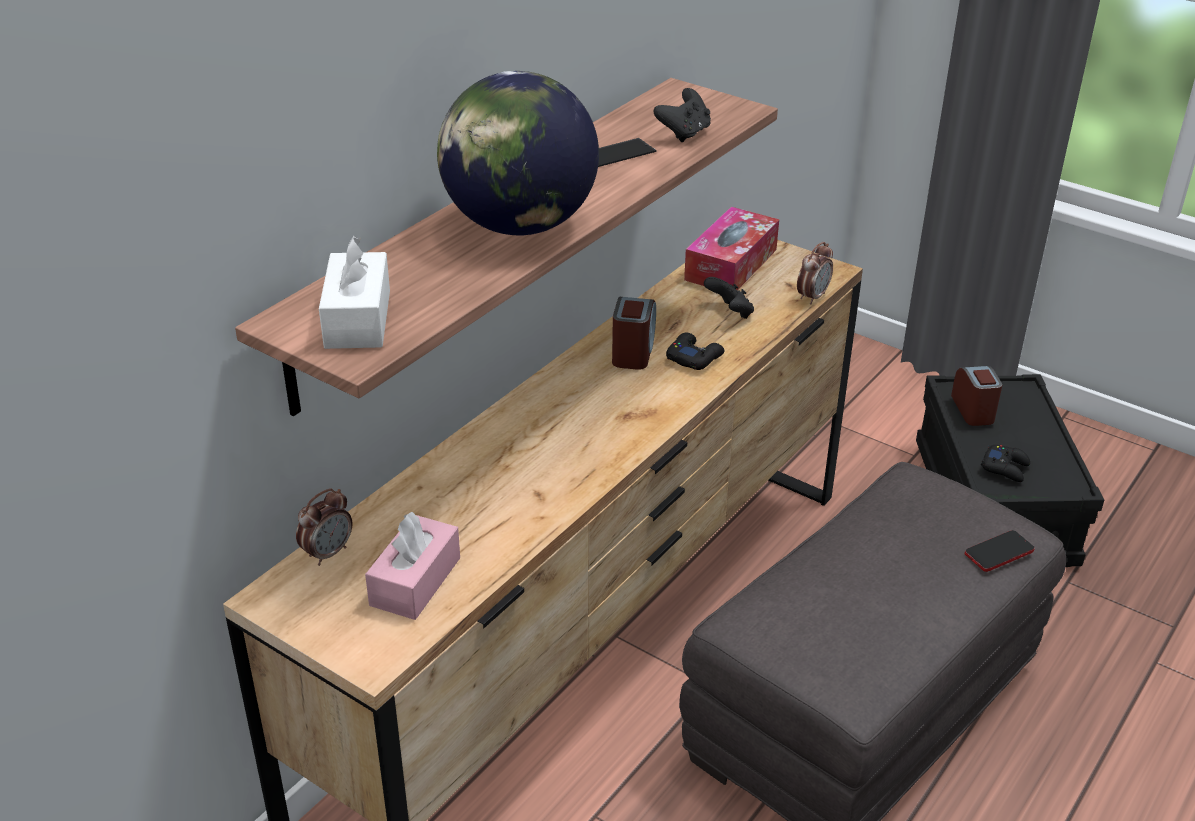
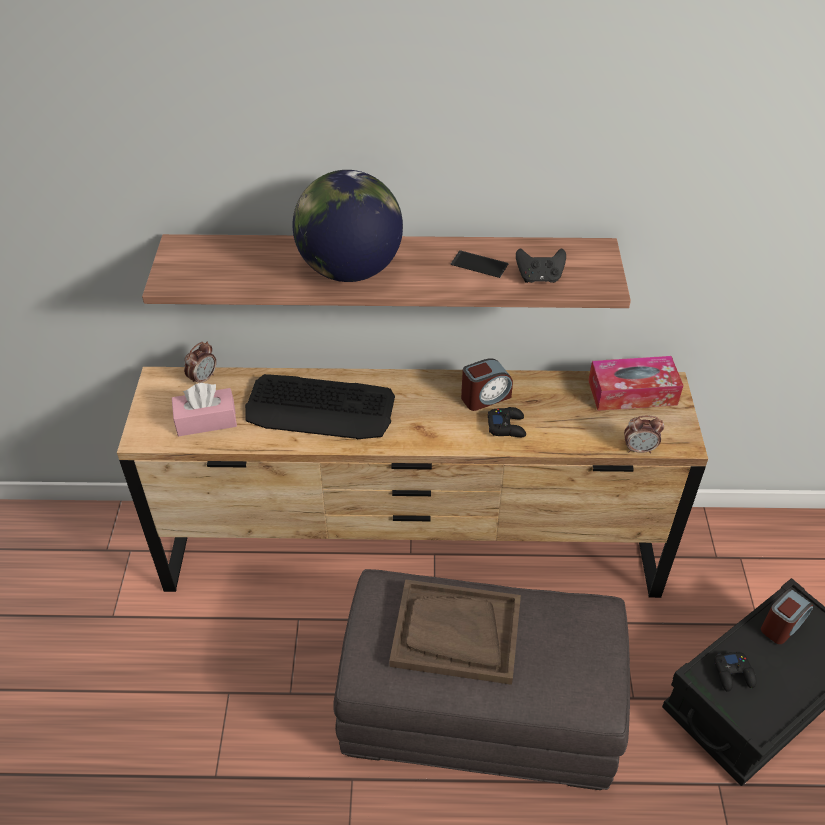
camera: 55 degrees right, 10 degrees up
(328, 553) = (203, 379): alarm clock -> alarm clock turned 60 degrees counterclockwise
(358, 319) = (200, 265): white tissue box -> none
(510, 474) = (320, 408): none -> keyboard
(730, 313) = (574, 419): black game controller -> none
(858, 593) = (455, 633): none -> brown tray
(999, 552) = (567, 695): phone -> none

